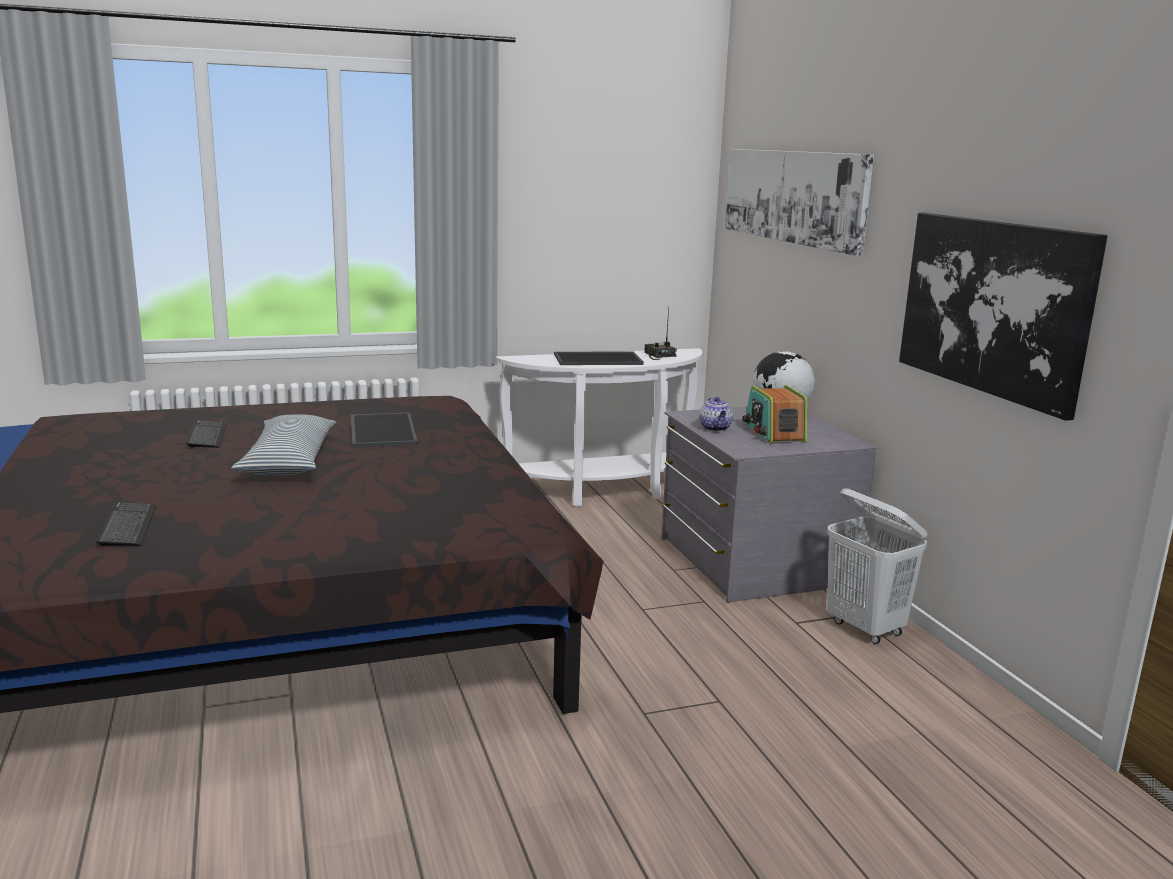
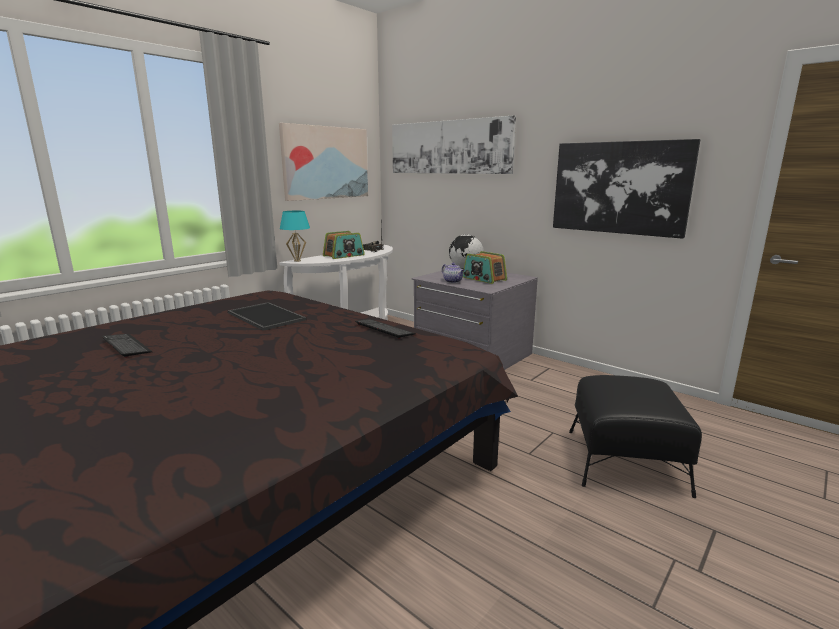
camera: 30 degrees left, 0 degrees up
(128, 526) = (168, 433): keyboard -> keyboard (384, 329)
(289, 461) = (229, 349): pillow -> none
(520, 358) = (297, 261): none -> turquoise table lamp
(598, 359) = (344, 255): tray -> radio
(605, 209) = (326, 163): none -> picture
(772, 772) = (625, 461): none -> black ottoman
(865, 628) = (562, 373): white laundry basket -> none

